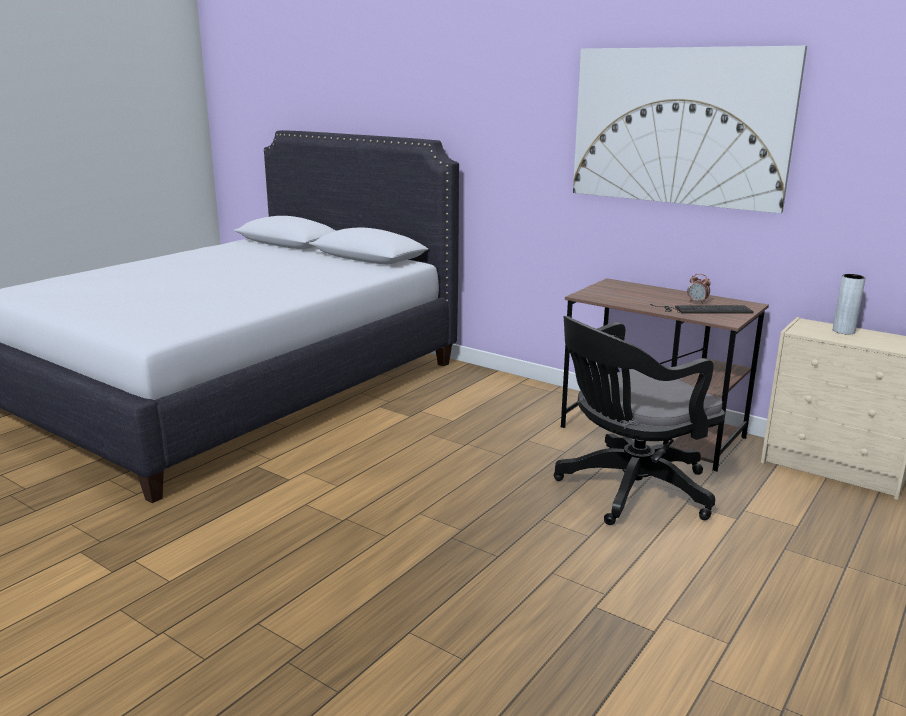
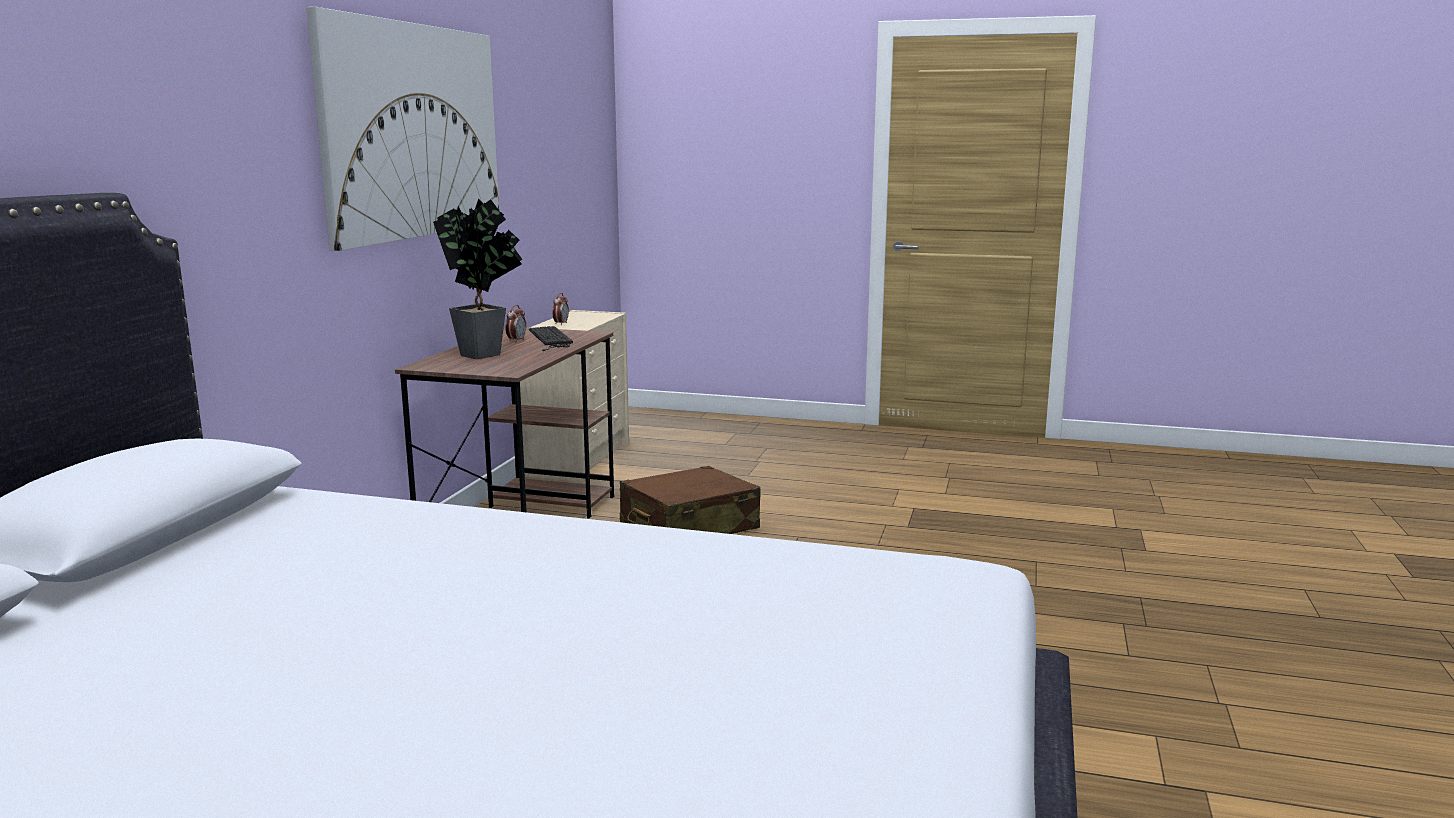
camera: 110 degrees left, 5 degrees down
(628, 491) = (688, 527): black office chair -> brown suitcase
(644, 294) = (487, 354): none -> potted plant
(843, 331) = (561, 324): grey vase -> alarm clock

